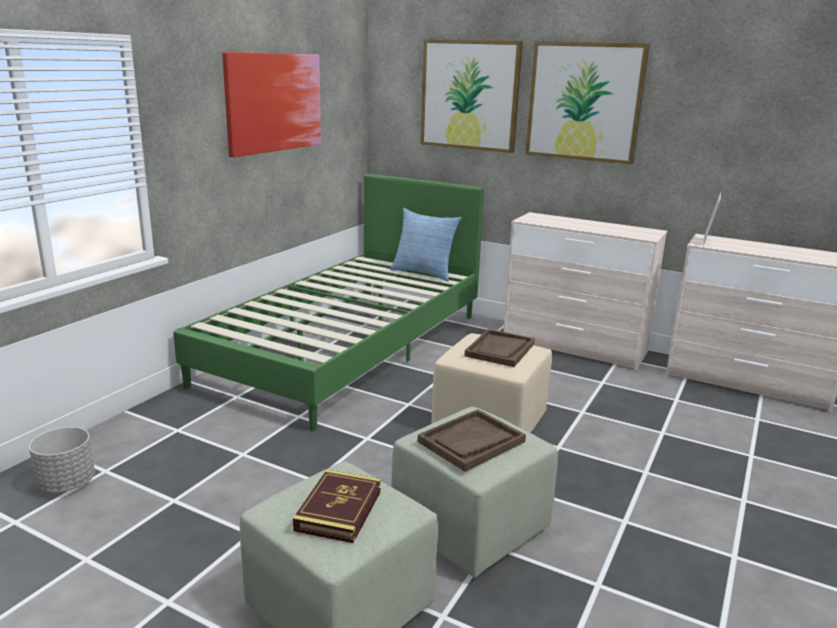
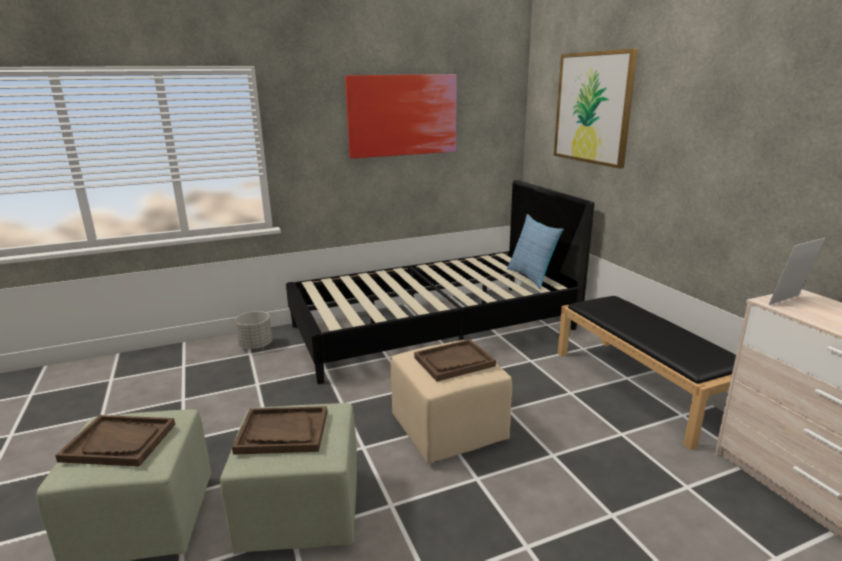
camera: 40 degrees right, 0 degrees up
(66, 484) = (158, 367): grey planter -> grey planter (255, 346)
(339, 510) = (119, 442): book -> brown tray
(348, 347) = (434, 327): green bed -> black bed
(573, 347) = (642, 387): beige dresser -> black bench
(584, 102) = (689, 114): picture -> none

